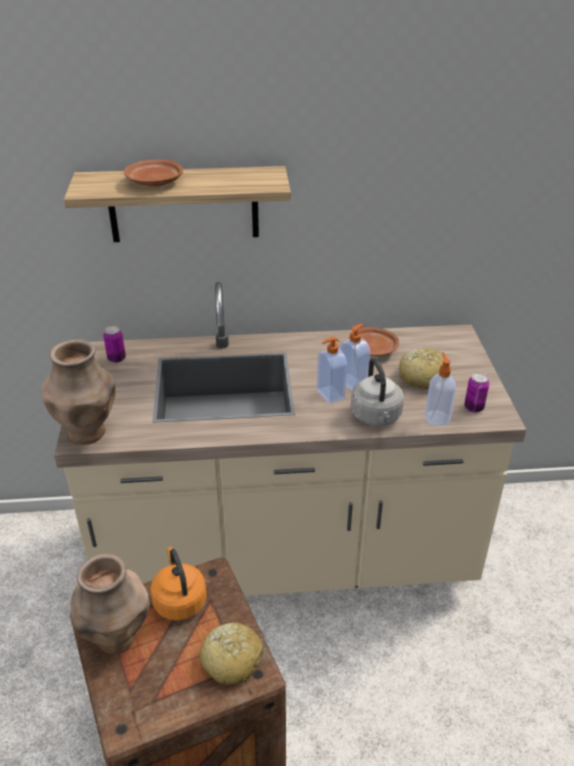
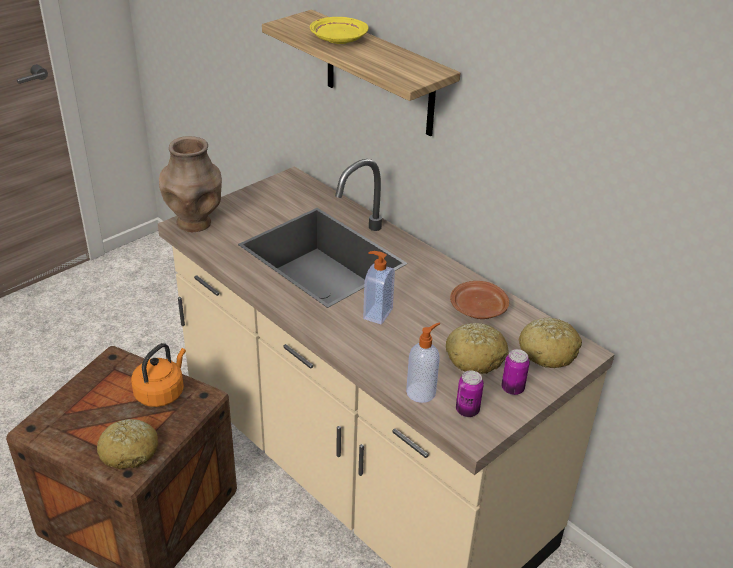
camera: 50 degrees right, 0 degrees up
(116, 359) = (292, 190): can -> can (512, 389)
(116, 638) = (102, 381): brown vase -> none
(154, 182) = (338, 39): brown plate -> yellow plate
(353, 382) = (411, 319): soap dispenser -> none
(376, 417) = (377, 354): grey kettle -> none
(446, 346) = (548, 352): none -> bread

